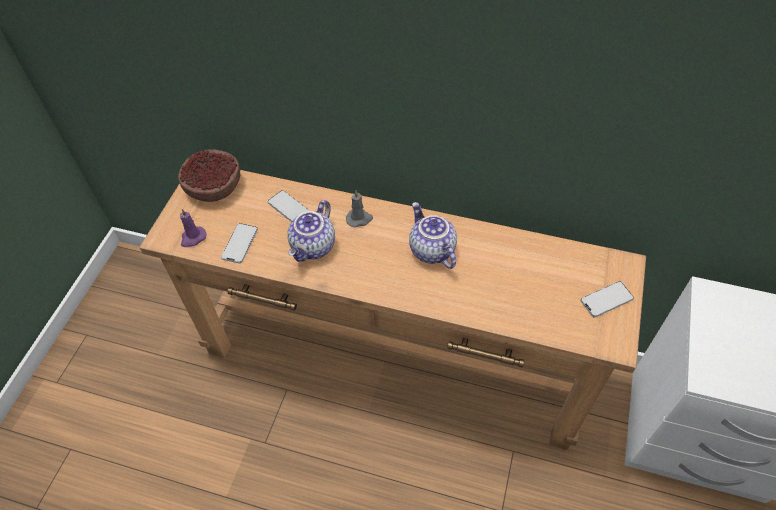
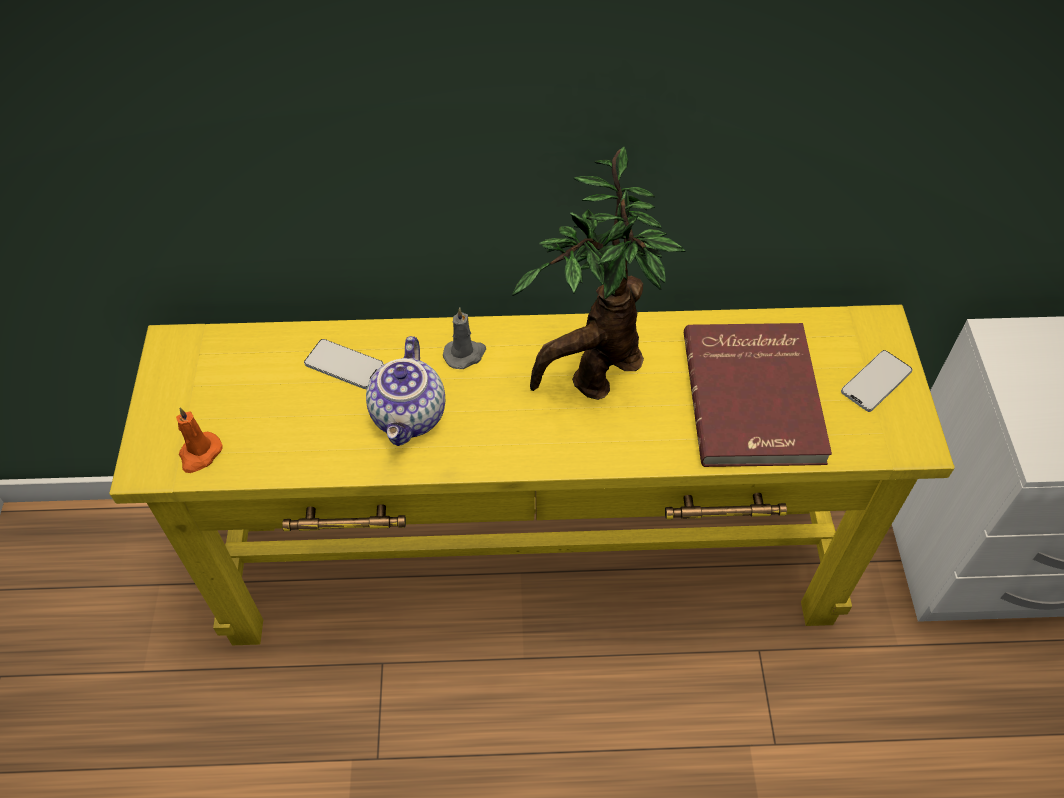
camera: 20 degrees left, 0 degrees up
(193, 238) = (199, 454): purple candle -> orange candle
(214, 187) = (202, 361): bowl -> none
(239, 244) = (284, 443): phone -> none
(392, 359) = (532, 566): brown console table -> yellow console table
(431, 250) = (595, 375): teapot -> potted plant
(524, 289) = (755, 398): none -> red book

